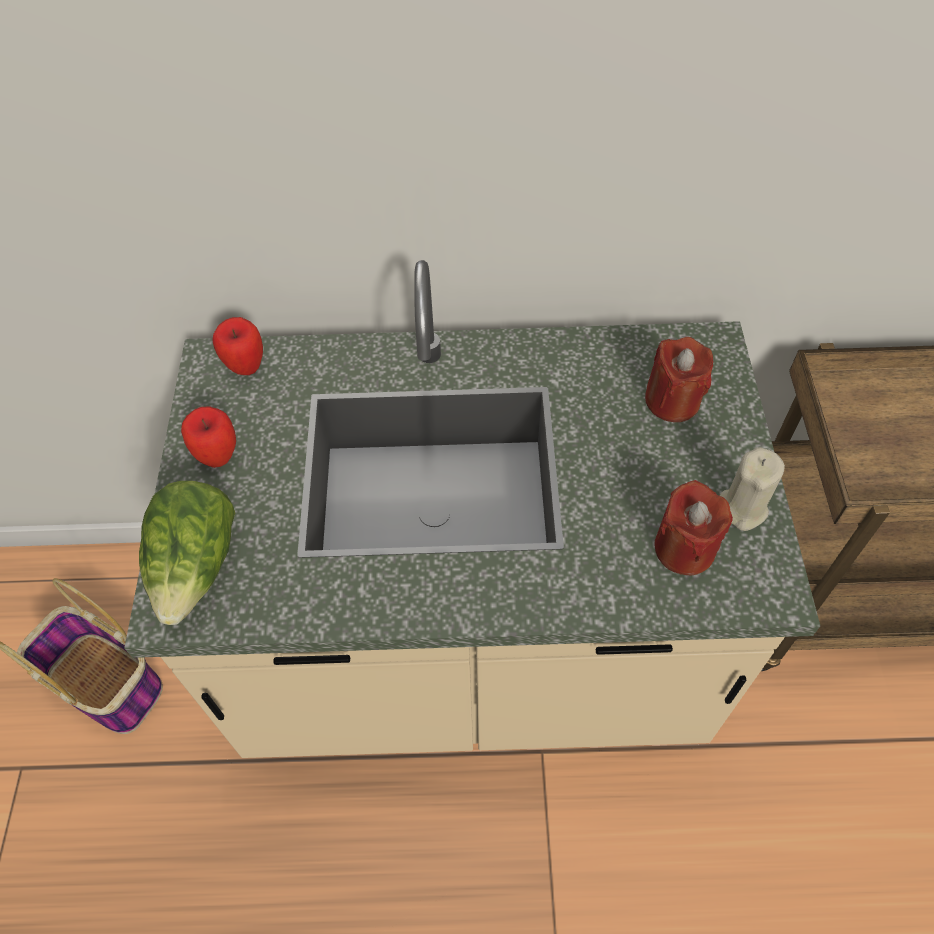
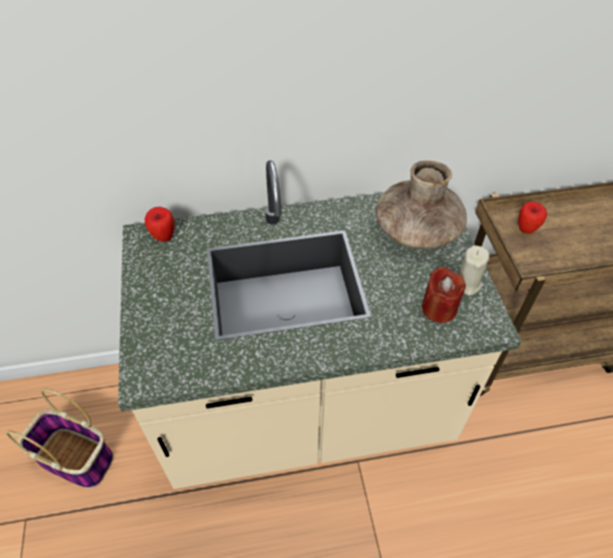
camera: 10 degrees left, 5 degrees down
(197, 566) = (154, 352): lettuce -> none
(218, 456) = (156, 289): apple -> apple (526, 229)
(672, 400) = (417, 230): red candle -> brown vase

